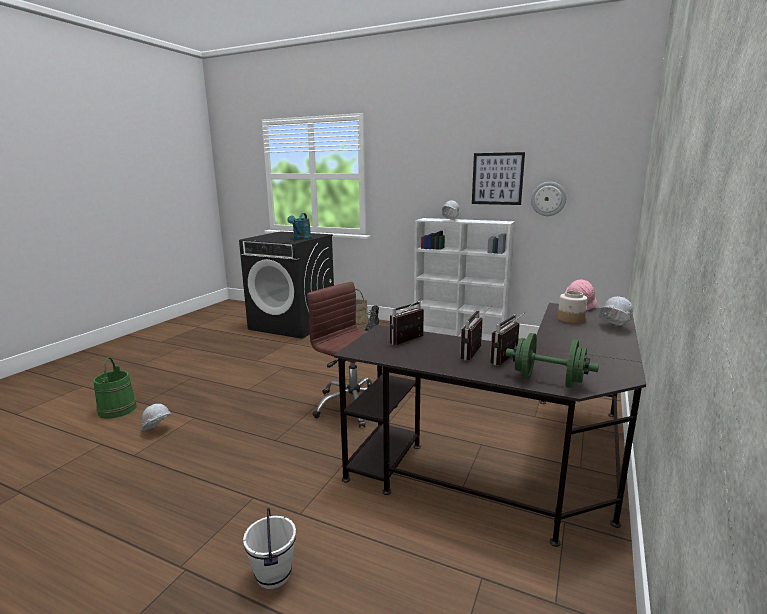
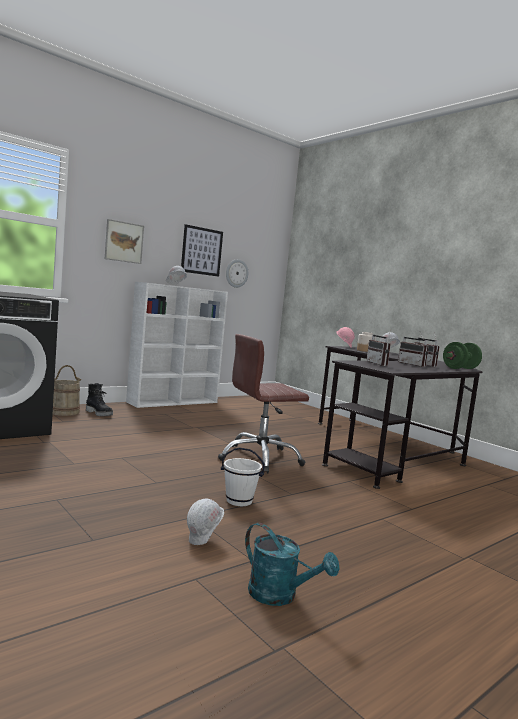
camera: 65 degrees left, 10 degrees down
(117, 409) = (87, 559): green bucket -> none
(274, 574) = (478, 529): white bucket -> white bucket (239, 501)
(301, 239) = (32, 296): turquoise watering can -> turquoise watering can (280, 596)
(412, 182) = (124, 242): none -> picture

